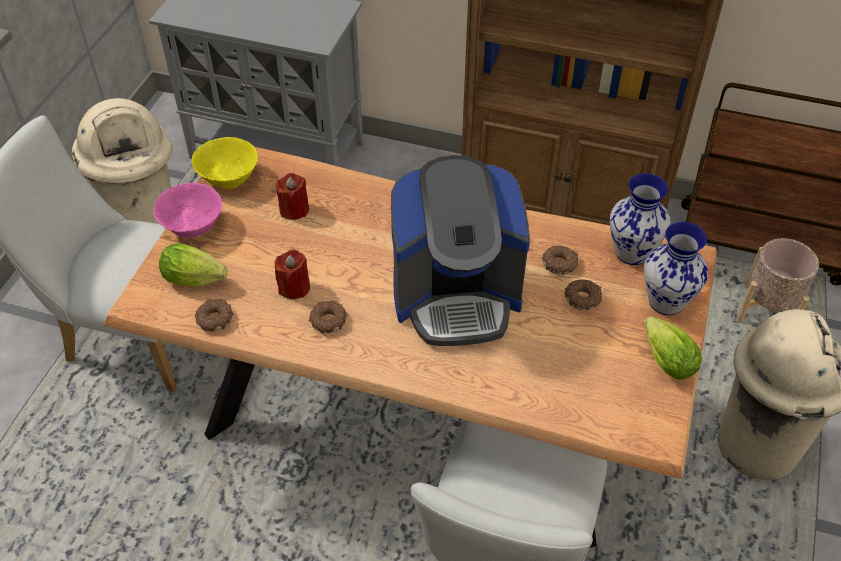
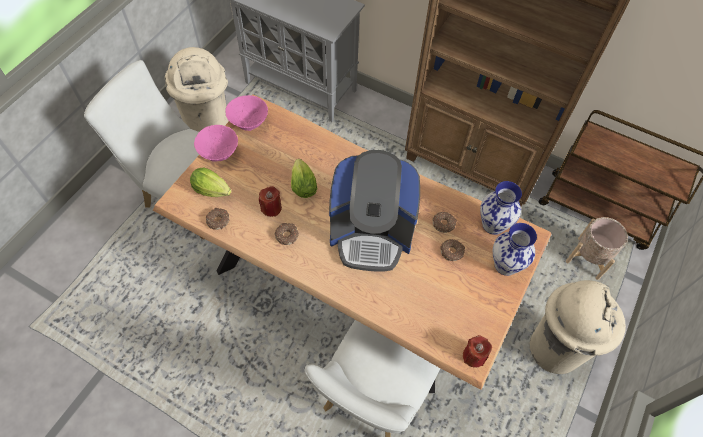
camera: 10 degrees right, 10 degrees up
(229, 179) = (249, 123): yellow bowl -> pink bowl
(294, 209) = (284, 152): red candle -> red candle (474, 356)
(664, 358) = (492, 305): lettuce -> lettuce (303, 184)

